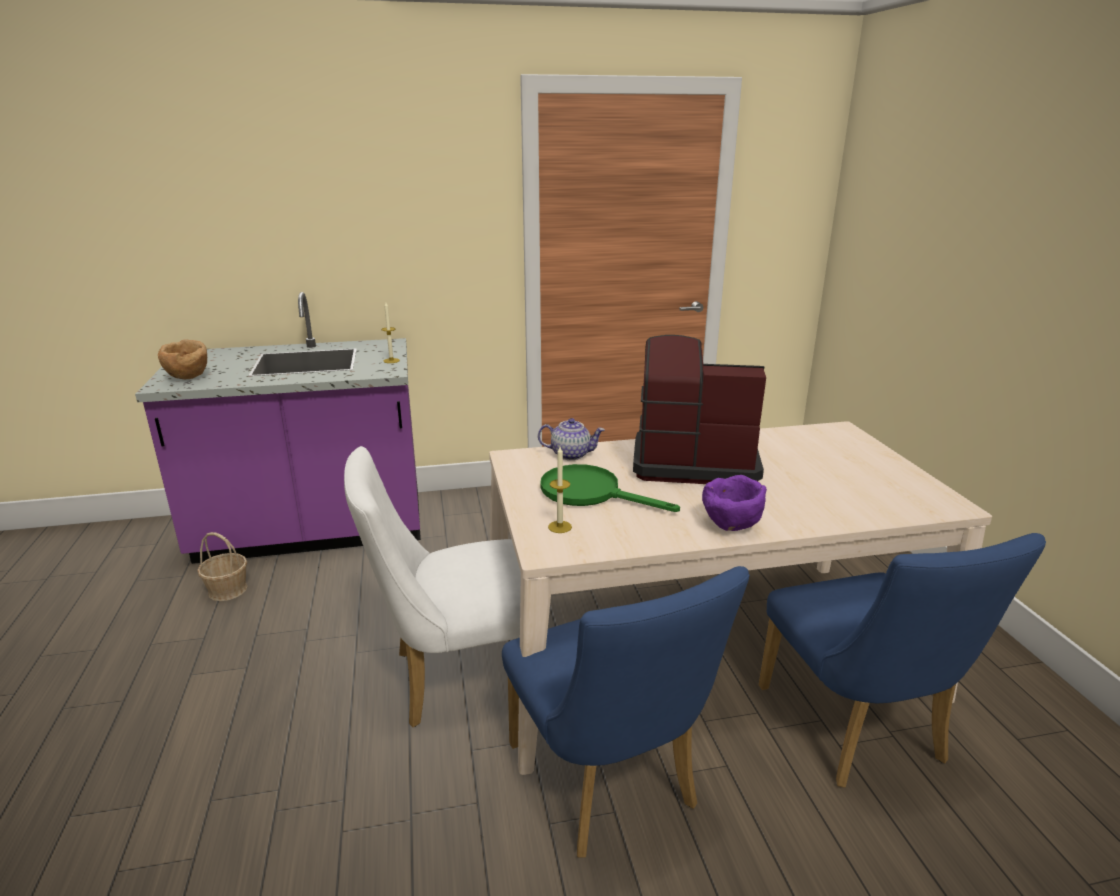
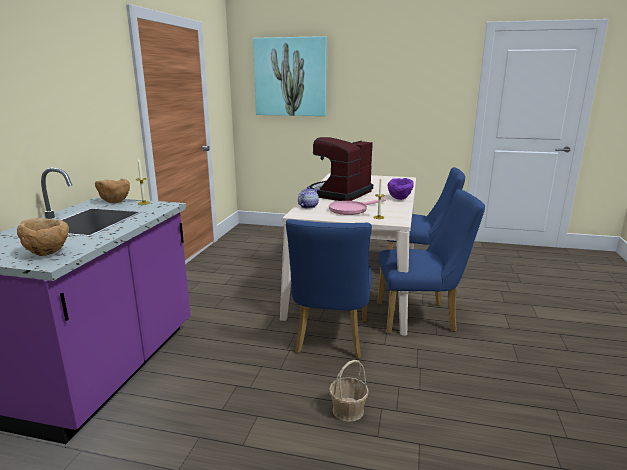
camera: 65 degrees left, 5 degrees down
(227, 590) = (141, 421): basket -> basket (347, 410)
(387, 349) = (114, 202): none -> brown bowl
(455, 678) = (330, 340): white chair -> blue chair
(590, 493) = (352, 209): green frying pan -> pink frying pan
(918, 189) = (290, 77): none -> picture

